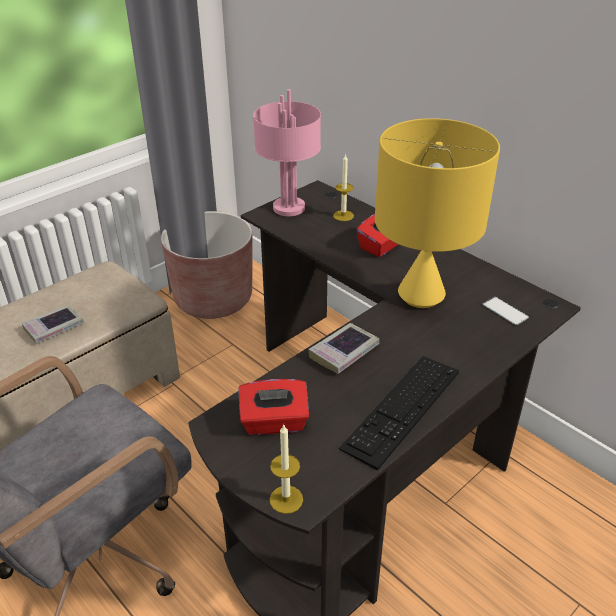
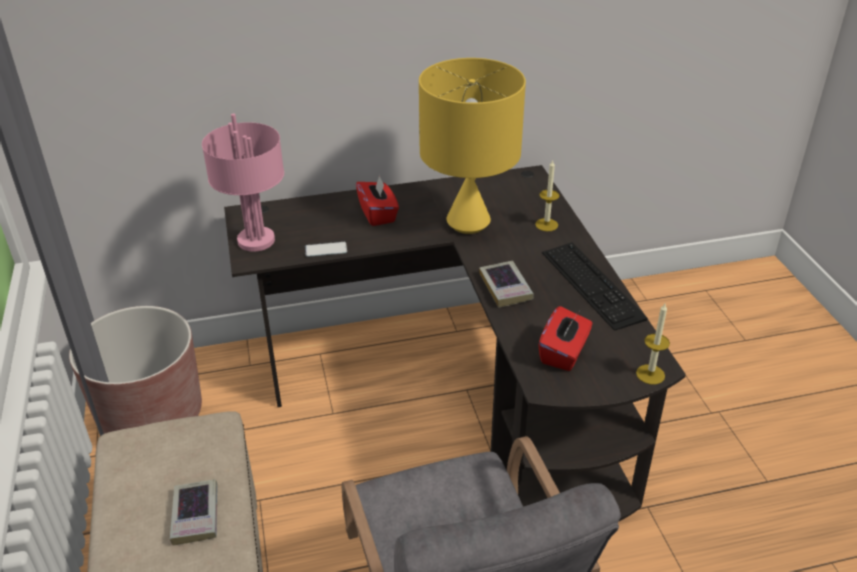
camera: 60 degrees left, 0 degrees up
(343, 215) = (307, 216): candle -> candle (546, 225)
(505, 311) = (519, 195): phone -> phone (326, 249)

